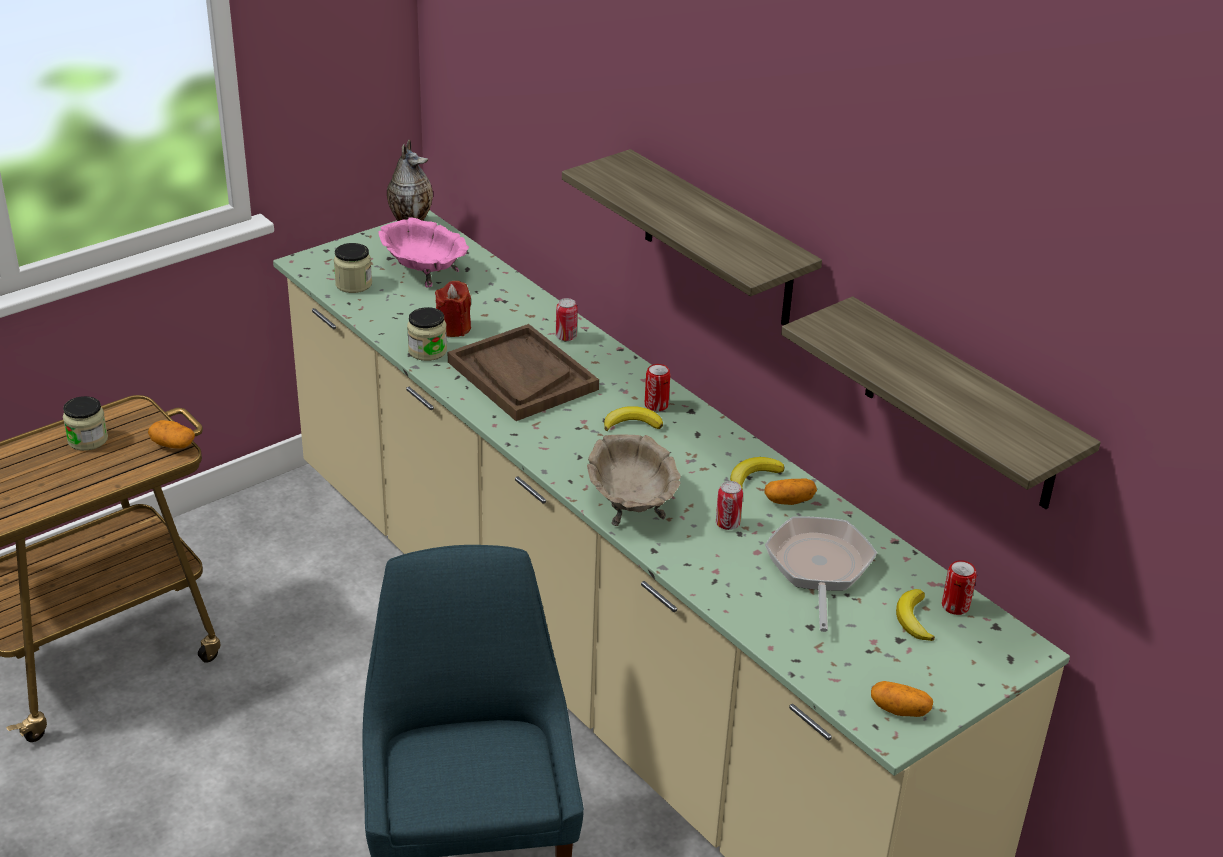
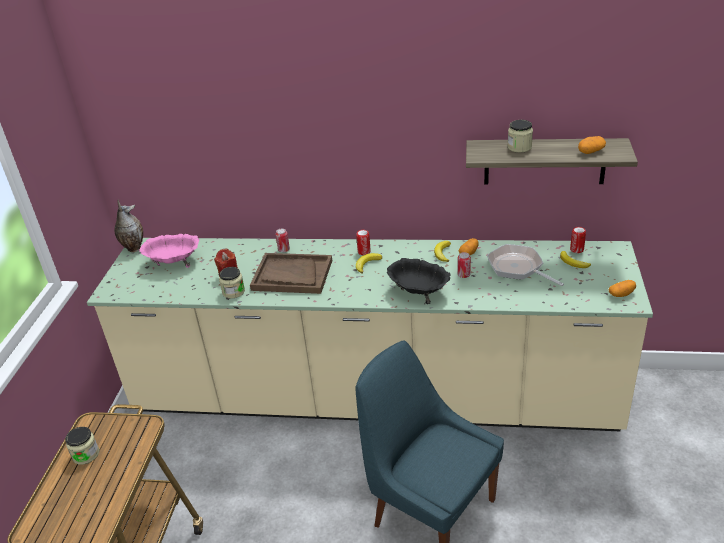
camera: 40 degrees left, 0 degrees up
(172, 445) = (139, 423): potato -> potato (590, 151)
(353, 284) = (148, 287): jar -> jar (519, 147)
(630, 503) = (418, 292): beige bowl -> black bowl
(718, 241) = (367, 154): shelf -> none

